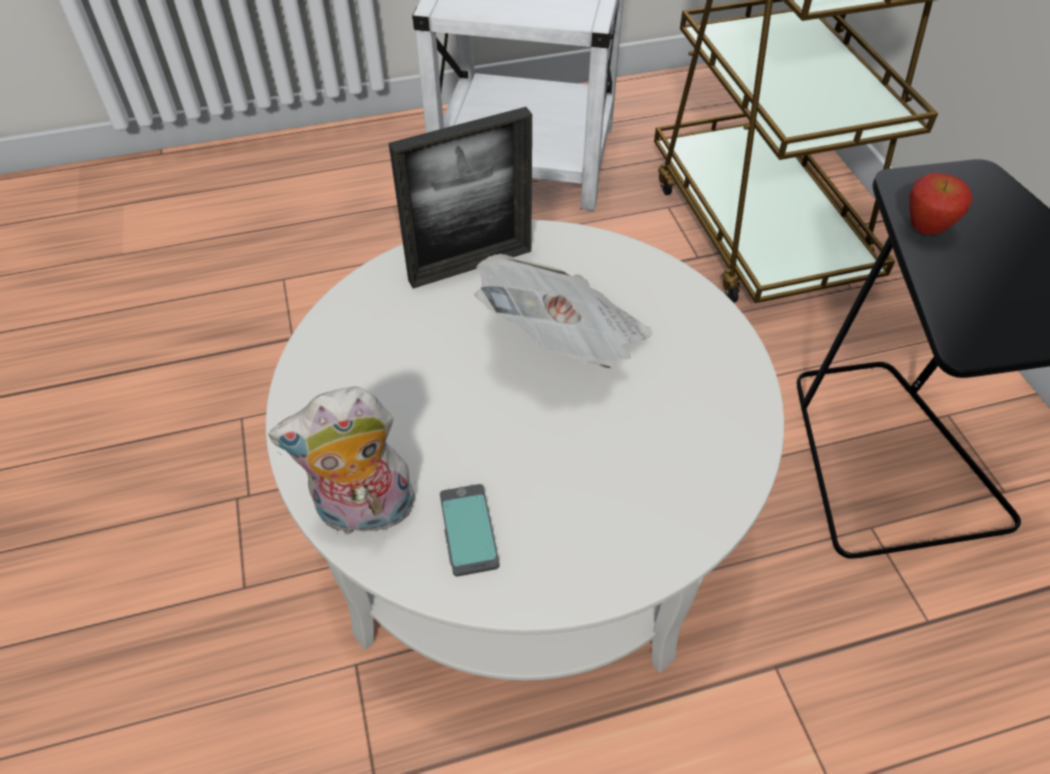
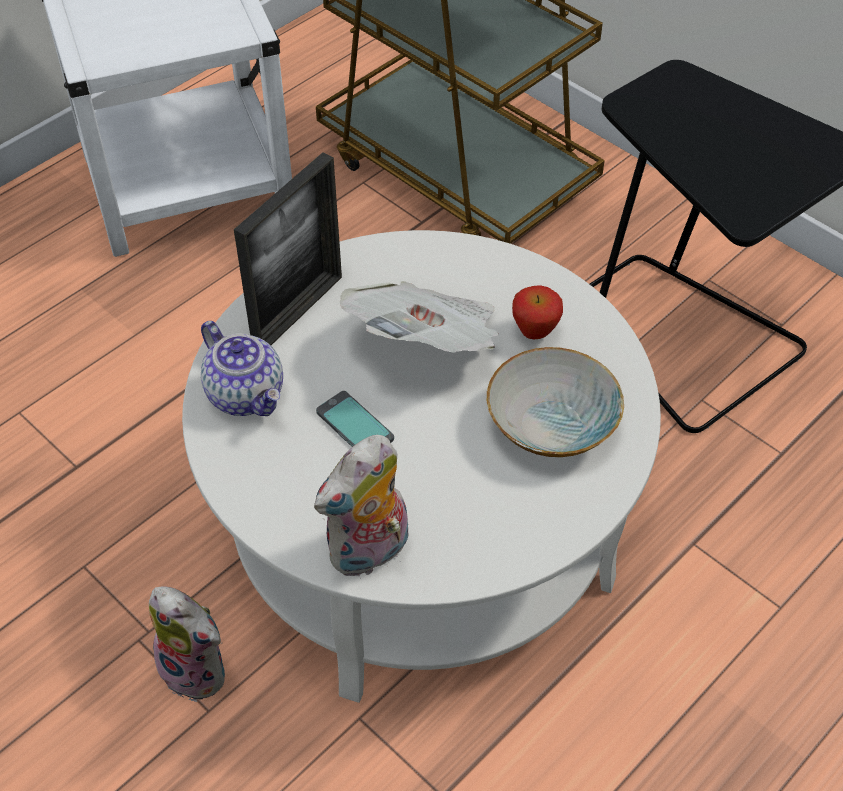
camera: 30 degrees left, 0 degrees up
(261, 547) = (198, 669): none -> plush toy
(372, 317) = (247, 394): none -> teapot
(468, 530) = (460, 525): phone -> phone (354, 426)
(629, 474) = (550, 426): none -> bowl
(925, 230) = (666, 138): apple -> apple (534, 333)

